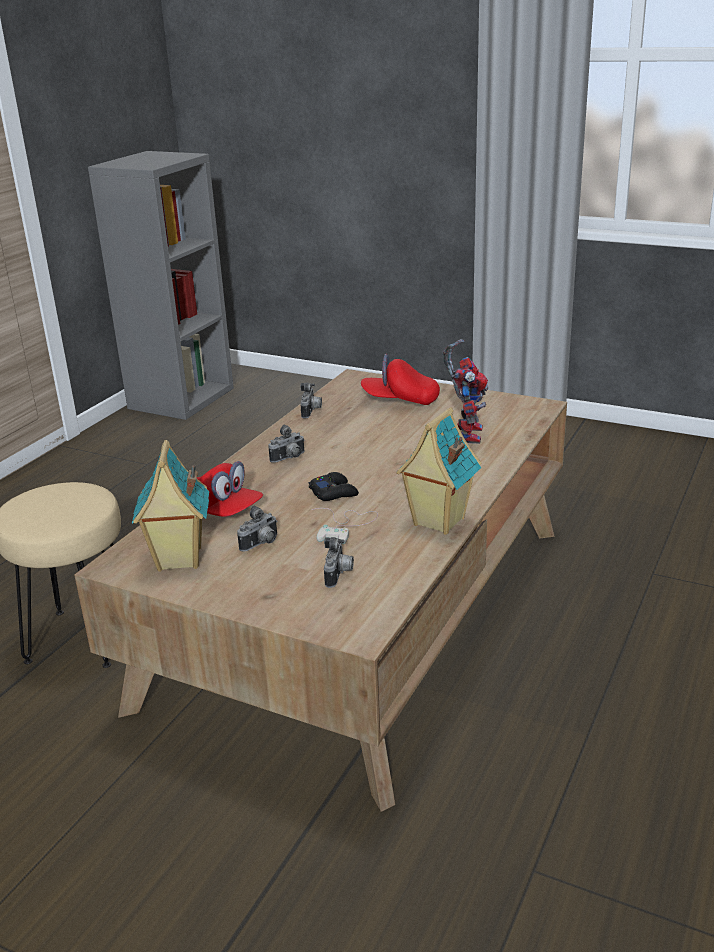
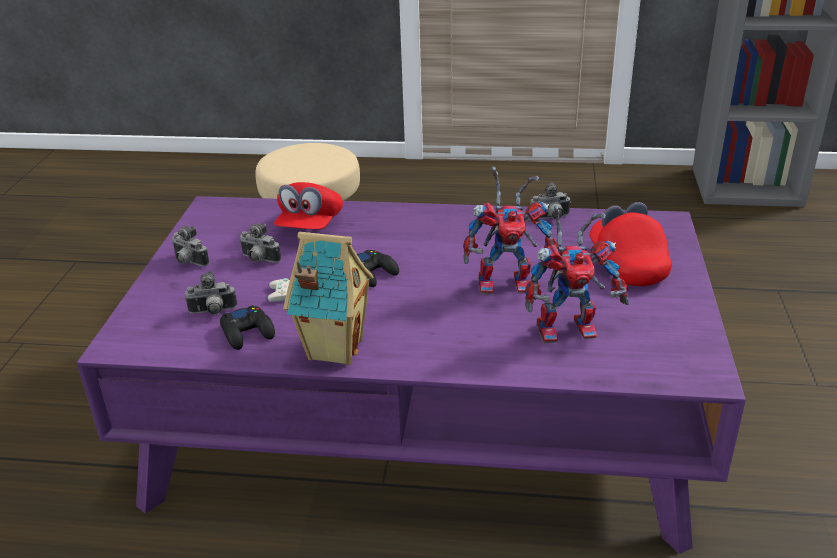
camera: 70 degrees right, 5 degrees up
(178, 560) = (224, 229): toy house -> none
(289, 458) = (433, 232): camera -> camera (189, 262)
(363, 611) = (424, 419): brown coffee table -> purple coffee table
(387, 559) = (248, 333): none -> black game controller
(391, 442) = (508, 282): none -> toy robot

